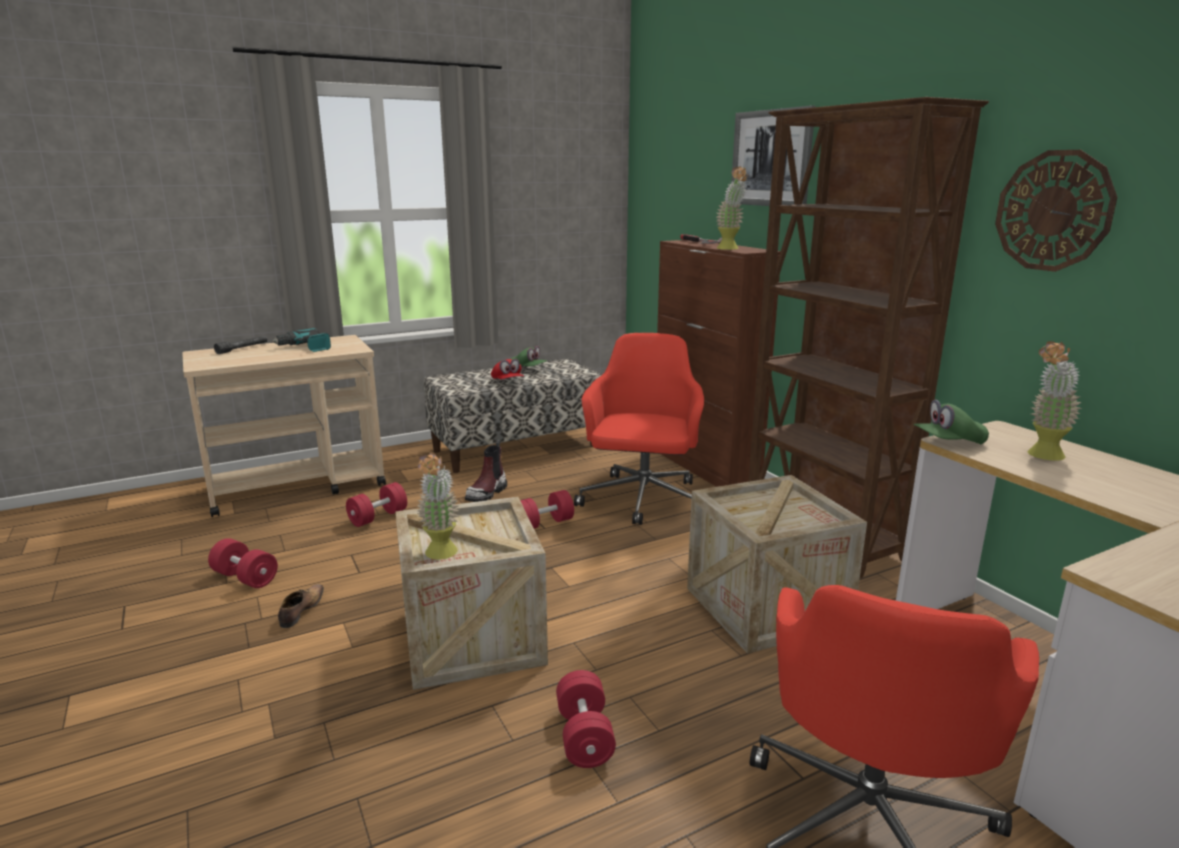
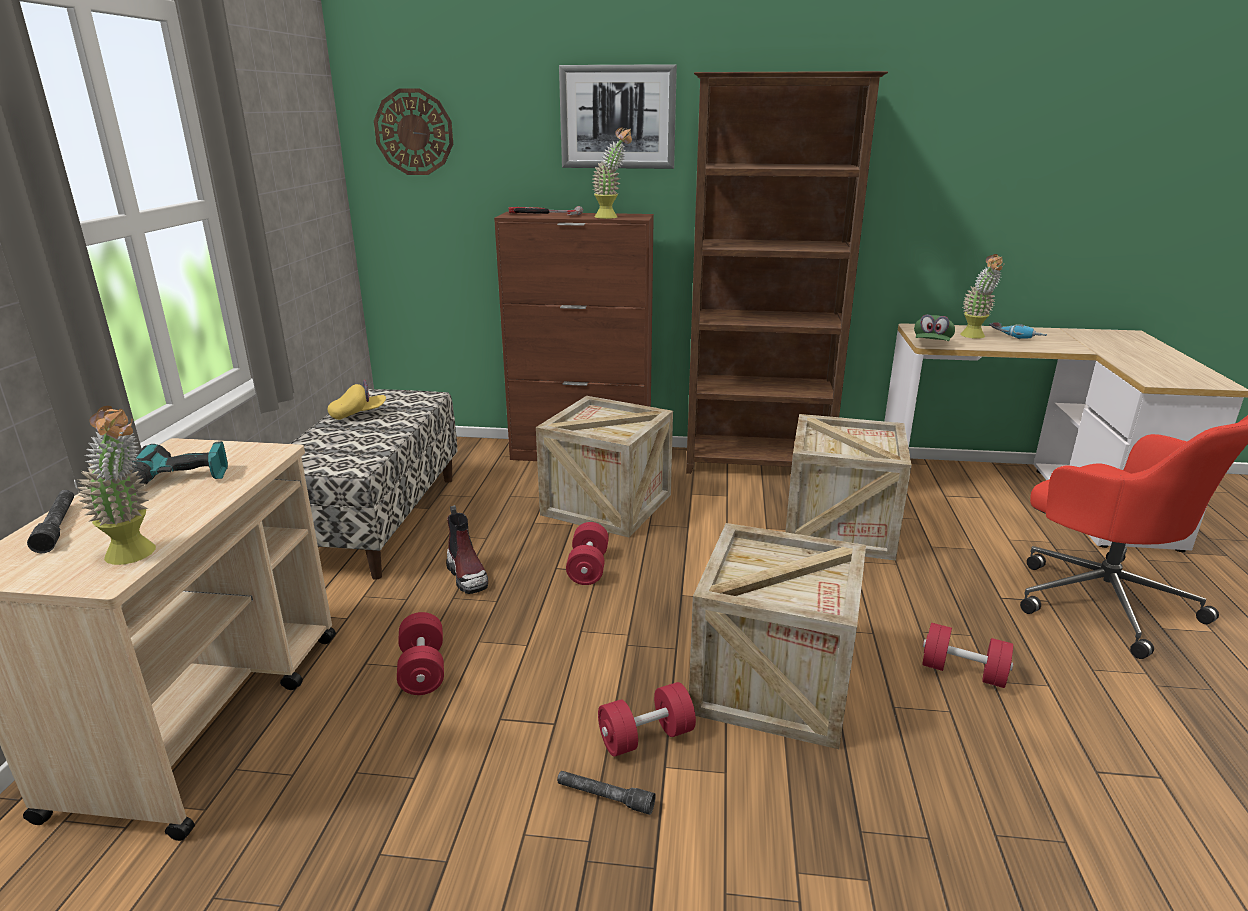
camera: 55 degrees left, 5 degrees up
(245, 578) = (454, 836): red dumbbell -> red dumbbell (646, 737)
(301, 611) = (604, 797): shoe -> grey flashlight
(441, 556) = (815, 600): potted plant -> potted plant (138, 556)
(507, 382) = (383, 435): red cap -> none
(528, 369) = (358, 414): green cap -> yellow cap
(642, 500) = (607, 504): red office chair -> crate
(1053, 211) = (927, 161): wall clock -> wall clock (414, 132)
(1108, 475) = (1015, 336): none -> power drill

